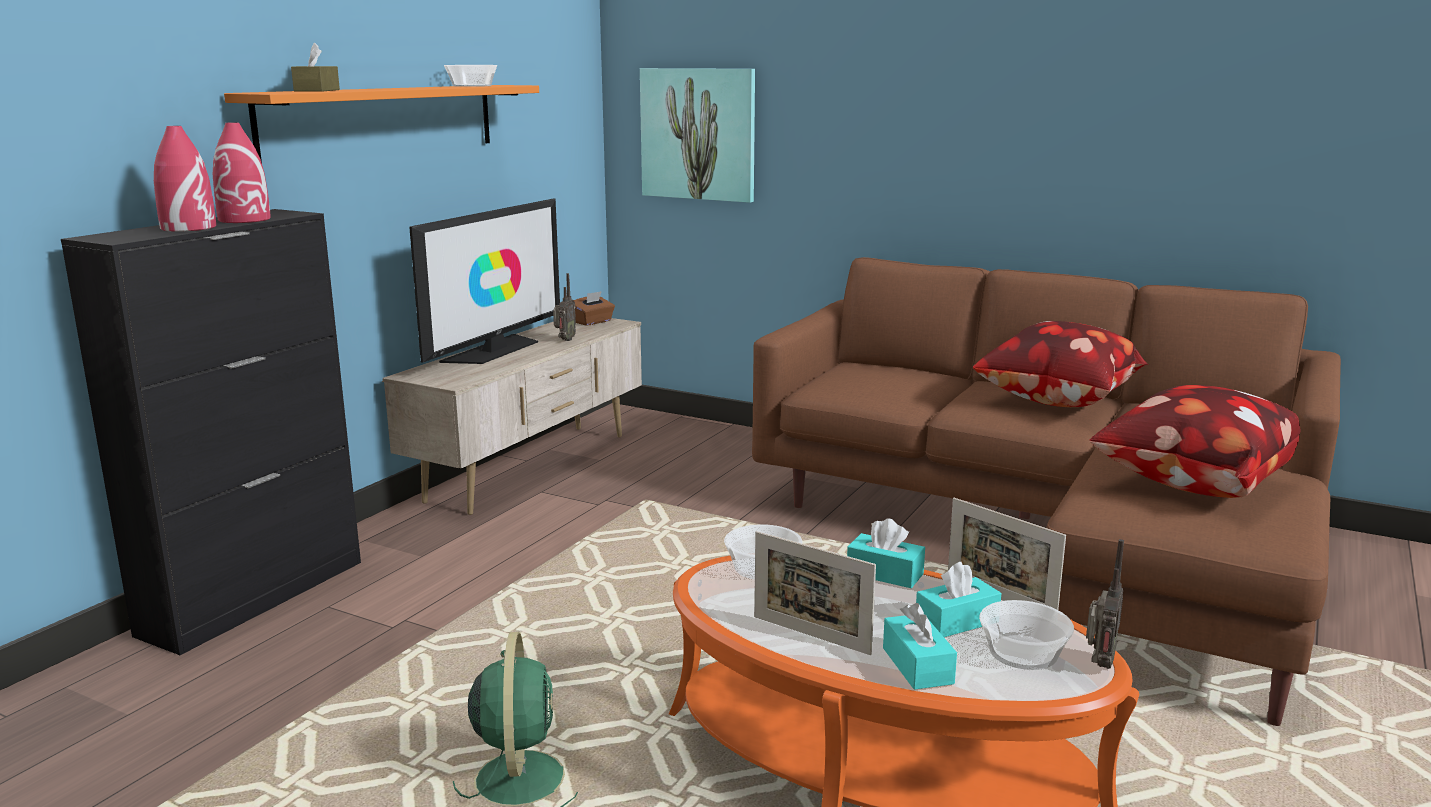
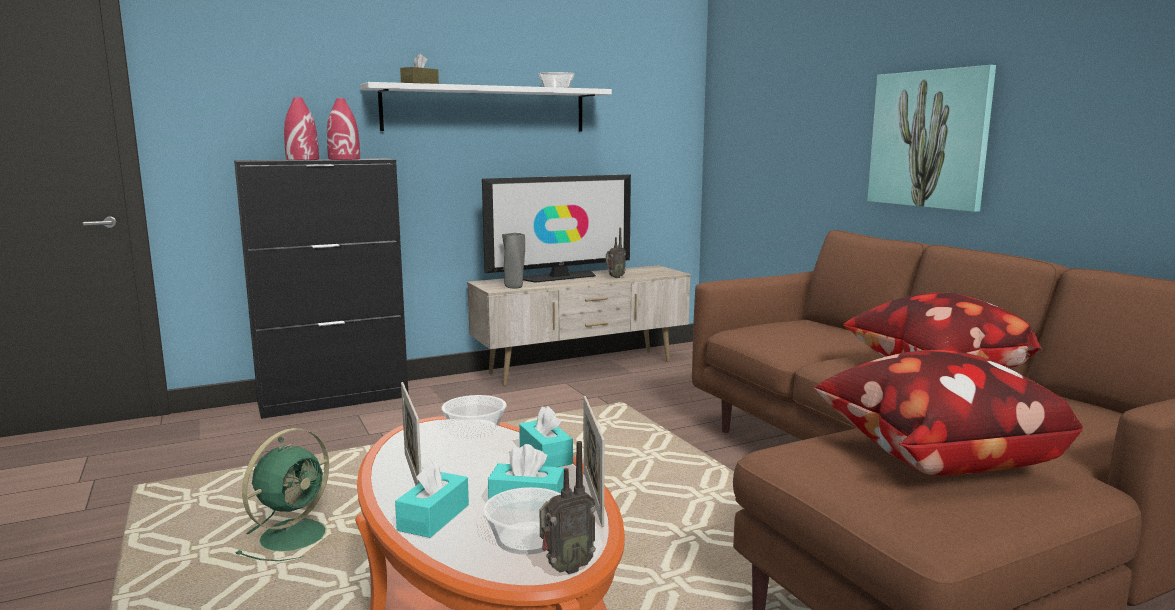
camera: 35 degrees right, 5 degrees down
(383, 121) = (486, 109): orange shelf -> white shelf
(471, 375) = (514, 287): none -> grey vase
(593, 322) = (657, 270): brown tissue box -> none
(698, 134) = (755, 130): picture -> picture (928, 139)

